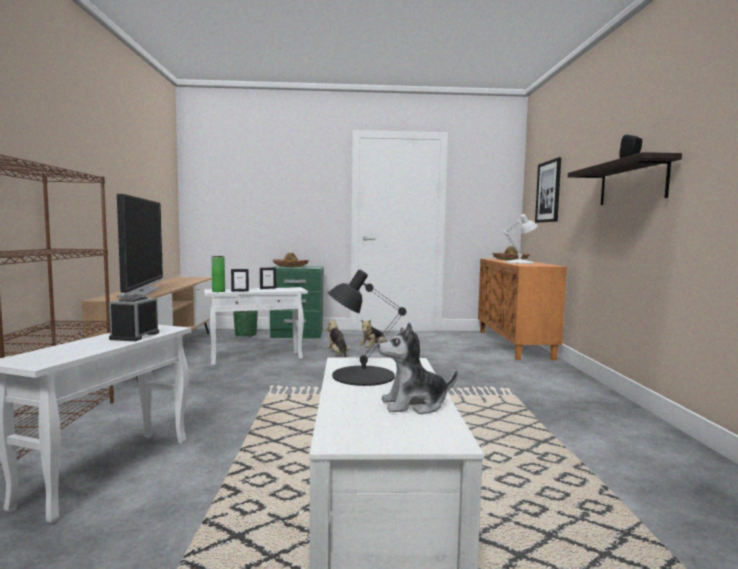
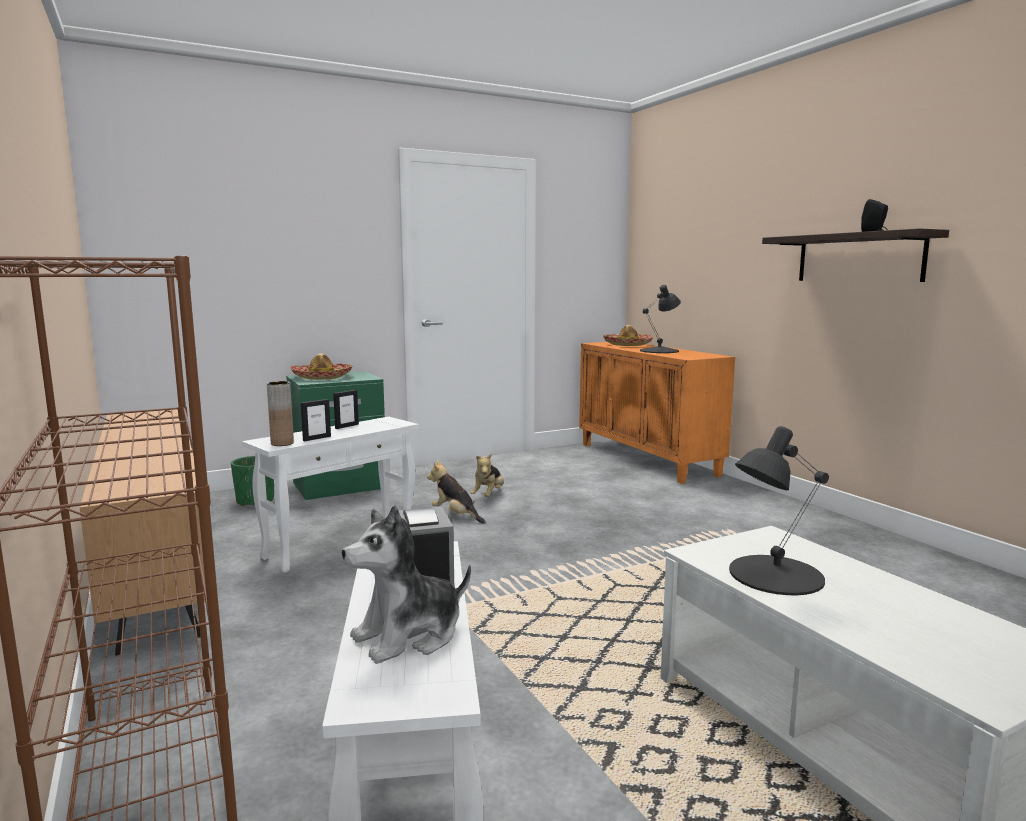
camera: 25 degrees left, 5 degrees up
(140, 292) = (144, 465): television -> none
(218, 291) = (282, 443): green vase -> brown vase
(414, 405) = (925, 611): plush toy -> plush toy (409, 636)
(520, 262) = (660, 351): white table lamp -> black table lamp
(548, 191) = (688, 253): picture -> none

